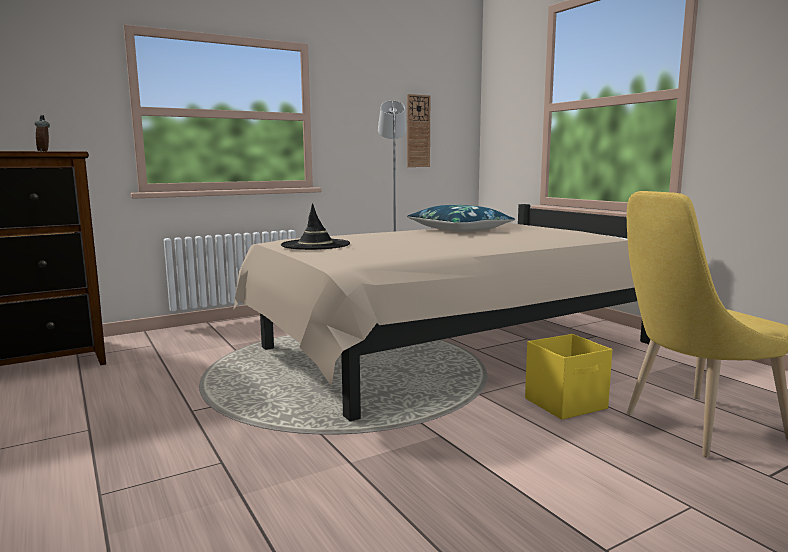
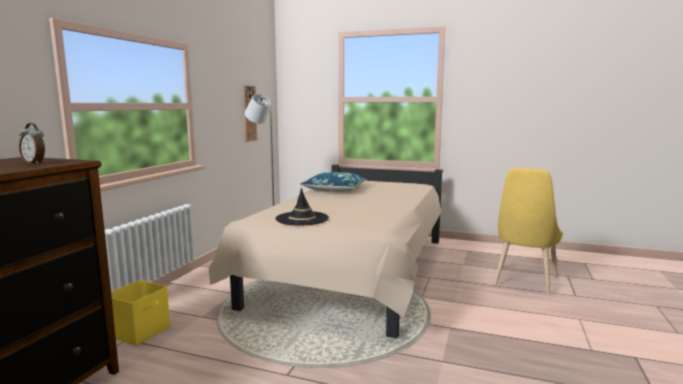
camera: 40 degrees left, 0 degrees up
(566, 404) = (465, 288): yellow storage box -> yellow storage box (140, 331)

